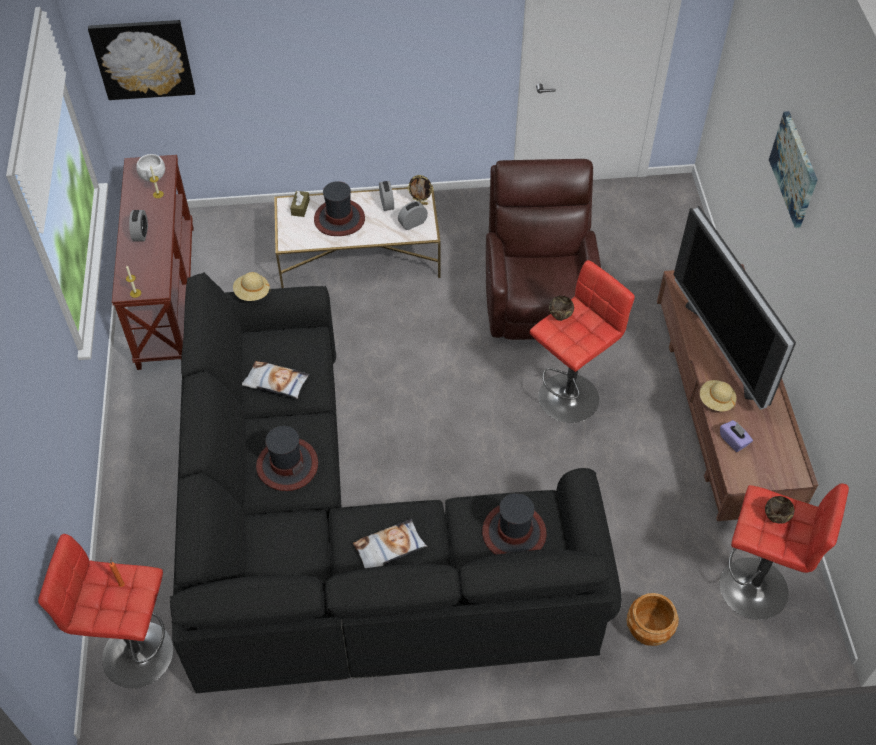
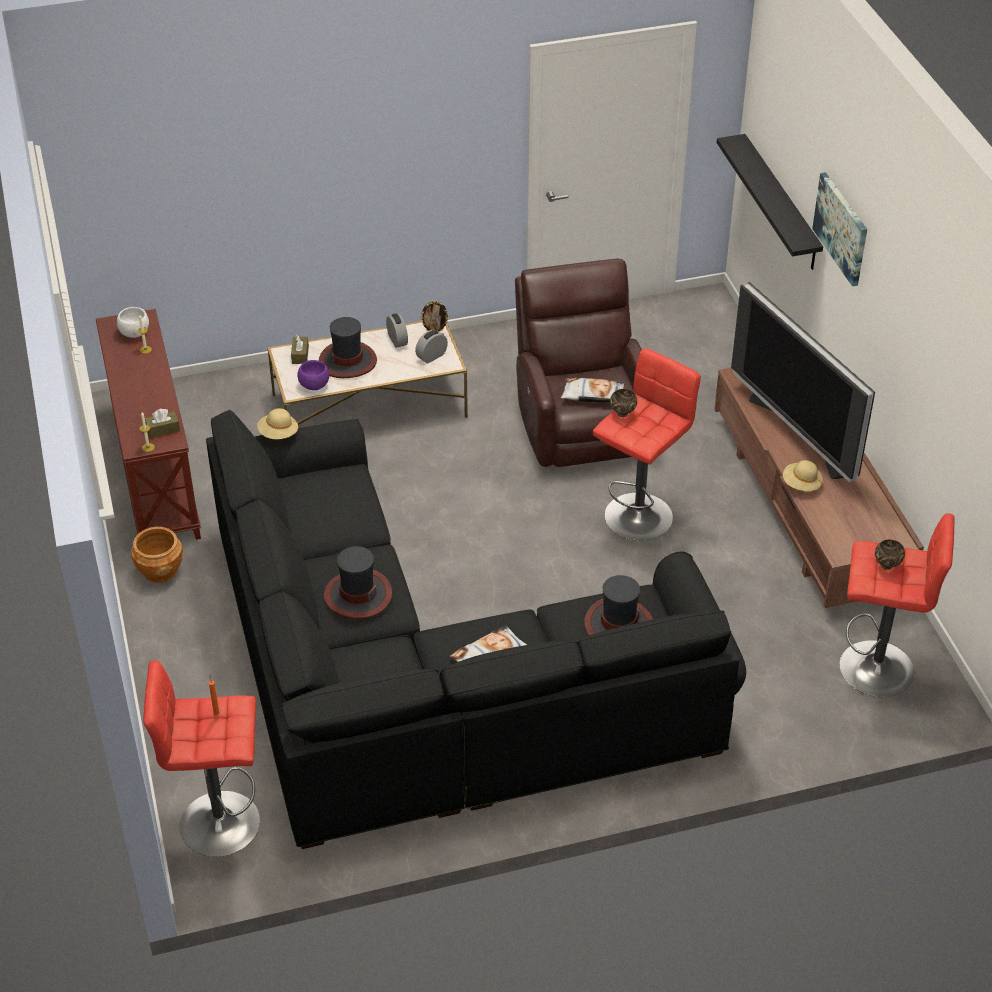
camera: 10 degrees left, 10 degrees down
(141, 234) = (137, 390): alarm clock -> none
(143, 59) = (118, 201): picture -> none
(152, 277) = (163, 429): none -> brown tissue box
(275, 383) = (323, 521): pillow -> pillow (592, 395)
(305, 239) = (314, 385): none -> purple bowl
(648, 630) = (774, 722): brown planter -> brown planter (160, 571)
(734, 440) = (828, 518): purple tissue box -> none
(746, 124) = (780, 203): none -> black shelf

